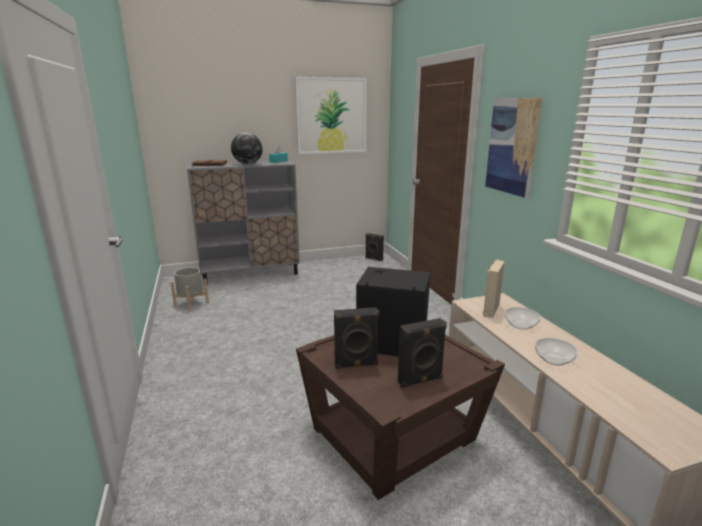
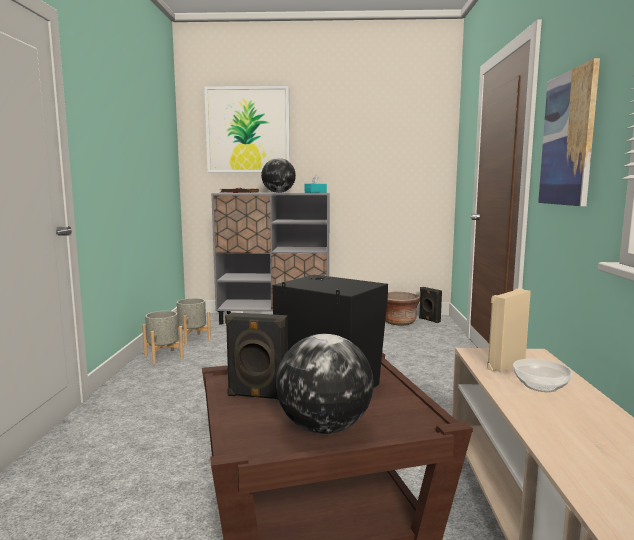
camera: 20 degrees right, 10 degrees down
(178, 326) = (163, 357): none -> grey planter
(331, 116) = (383, 144): picture -> picture (248, 130)
(352, 263) = (399, 322): none -> brown planter
(420, 381) = (324, 427): black speaker -> globe
(554, 359) = (564, 435): bowl -> none

